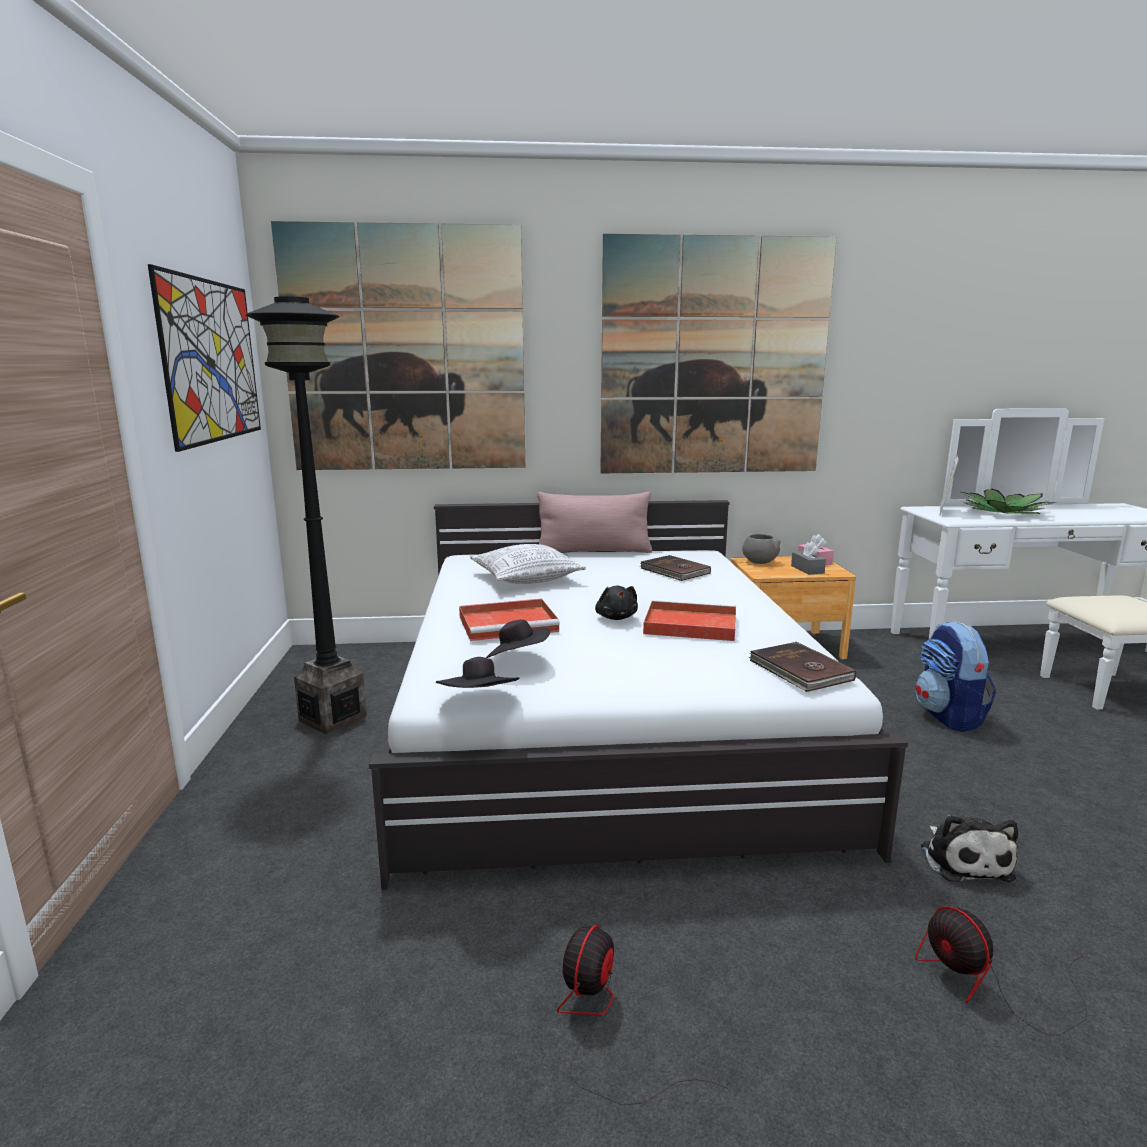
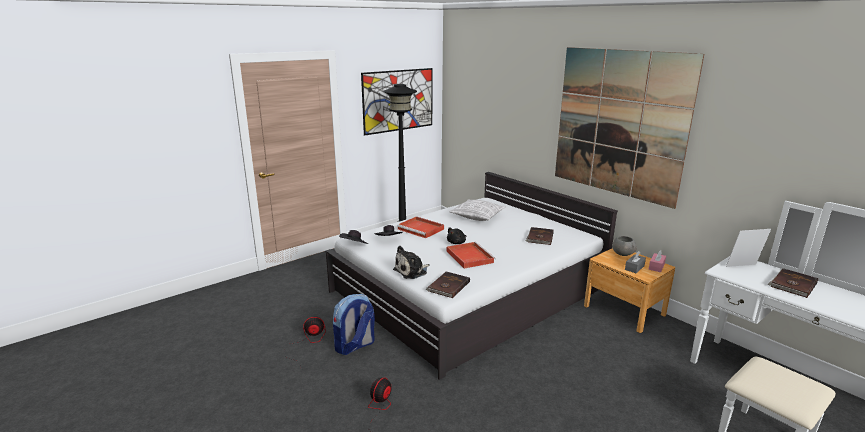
camera: 55 degrees right, 5 degrees up
(405, 351) = (485, 98): picture -> none
(594, 551) = (540, 216): pink pillow -> none
(949, 716) = (610, 378): backpack -> backpack (355, 346)
(964, 860) = (461, 398): plush toy -> plush toy (412, 271)
(1002, 512) = (792, 284): potted plant -> brown book

